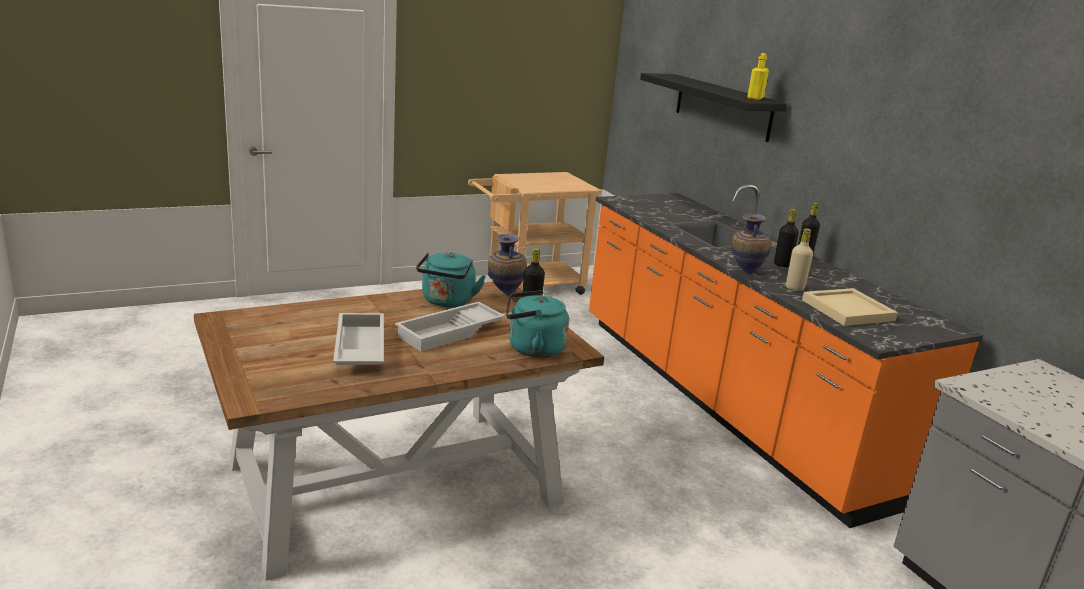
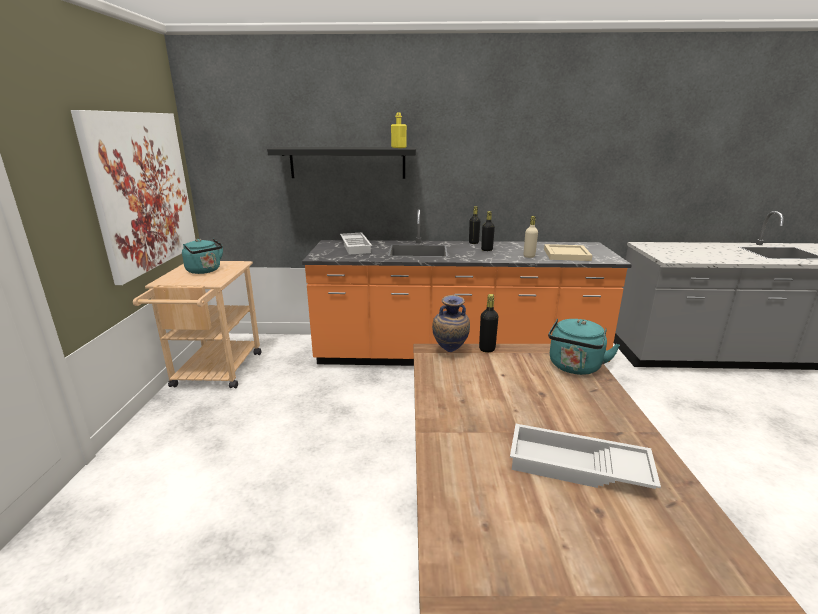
camera: 60 degrees left, 0 degrees up
(447, 302) = (457, 385): turquoise kettle -> turquoise kettle (205, 271)
(450, 333) = (537, 399): white tray -> white tray (356, 247)
(532, 92) = (143, 191): none -> picture
(745, 273) = (499, 260): vase -> none

